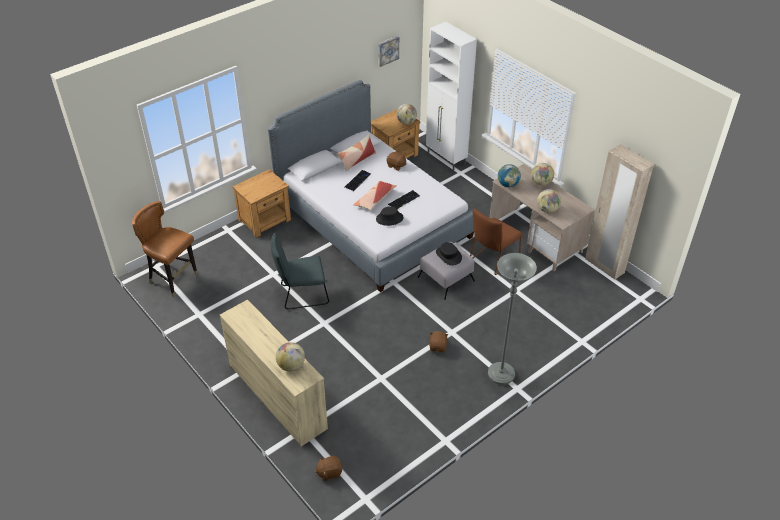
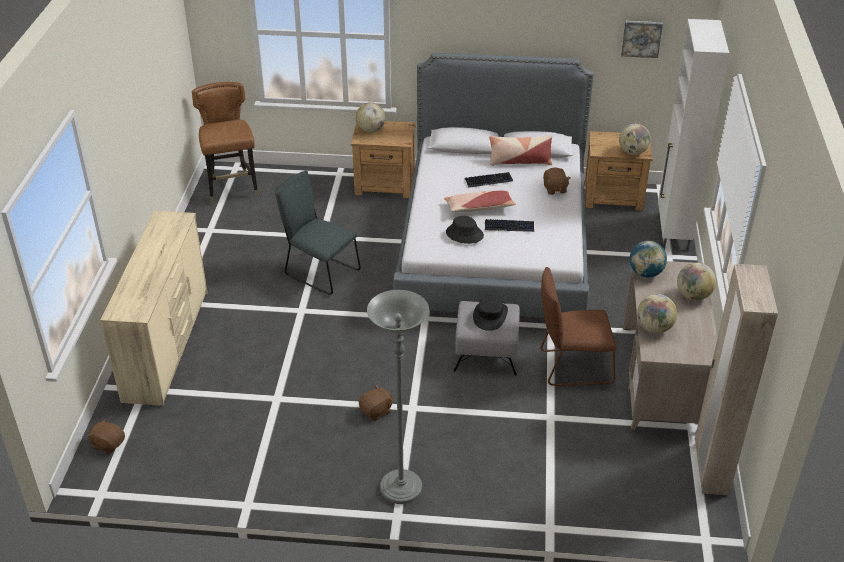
camera: 45 degrees right, 5 degrees down
(291, 365) = (139, 292): globe -> globe (371, 130)

